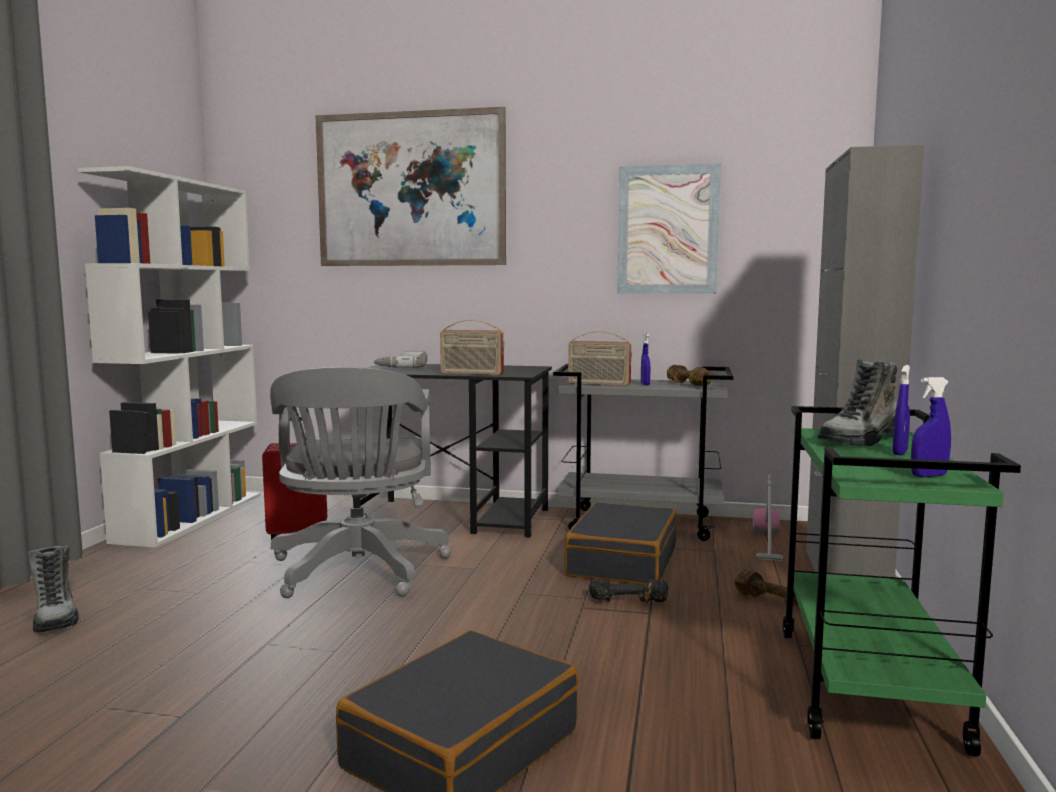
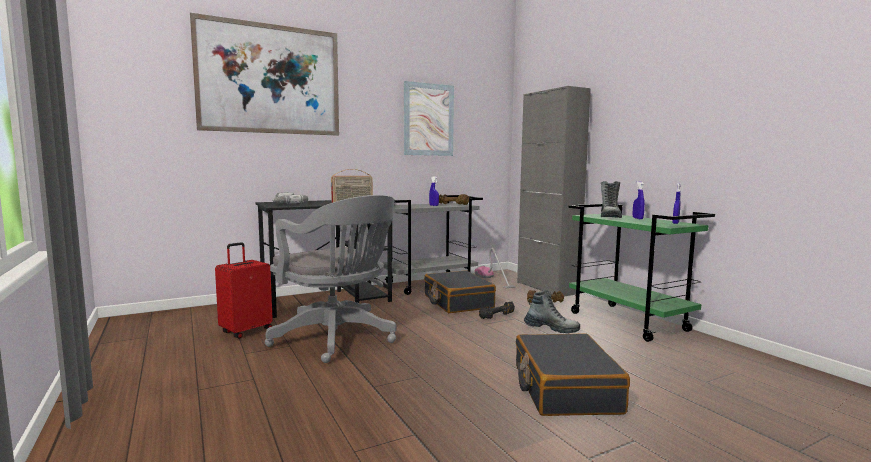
camera: 40 degrees left, 0 degrees up
(55, 617) = (170, 427): boot -> boot (551, 328)
(191, 517) = (118, 340): white bookcase -> none
(598, 384) = (412, 207): radio -> none

